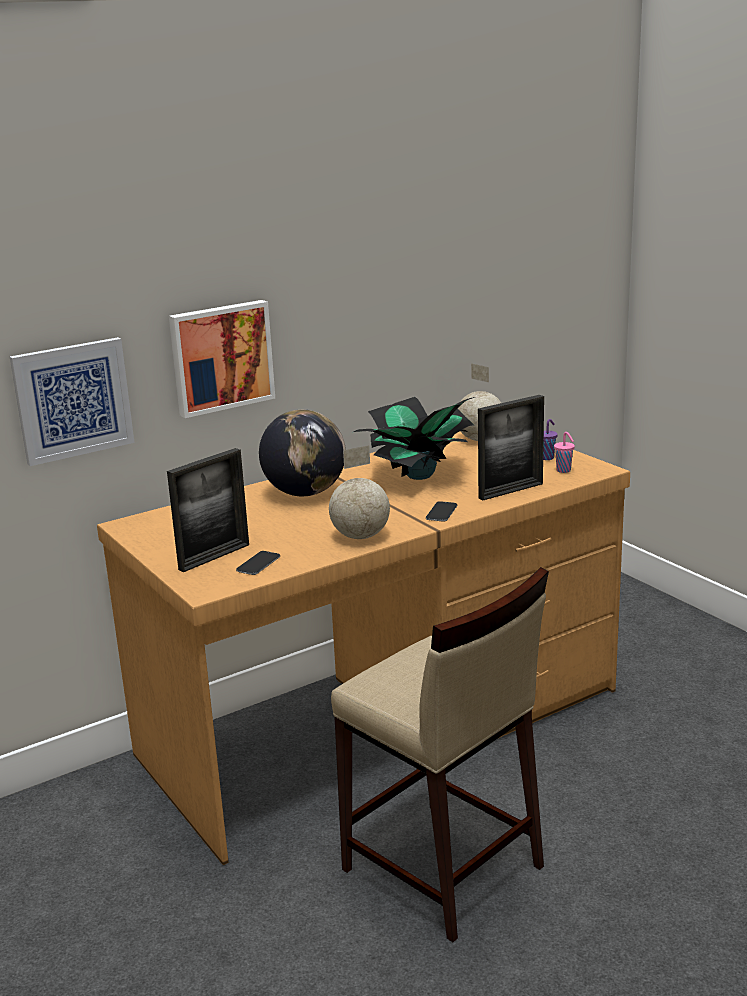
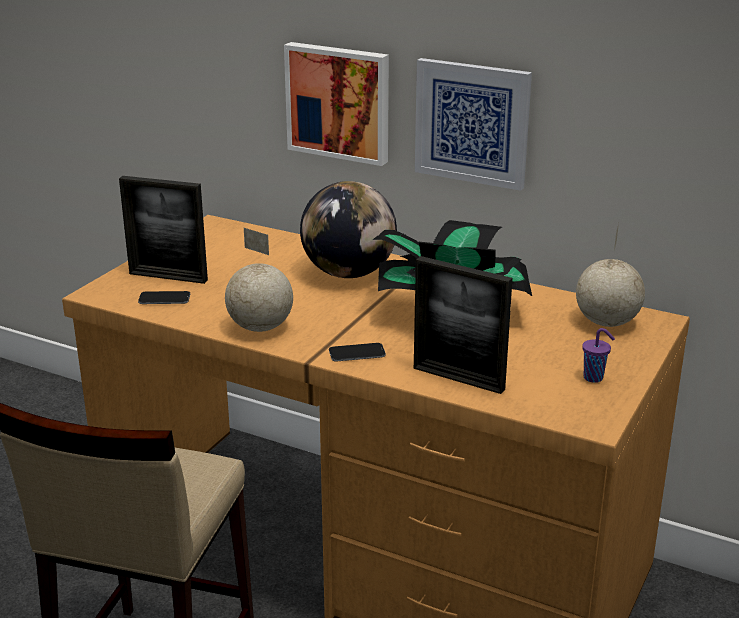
camera: 60 degrees right, 5 degrees up
(73, 400) = (203, 94): picture -> picture (472, 123)
(564, 471) = (561, 399): pink cup -> none

